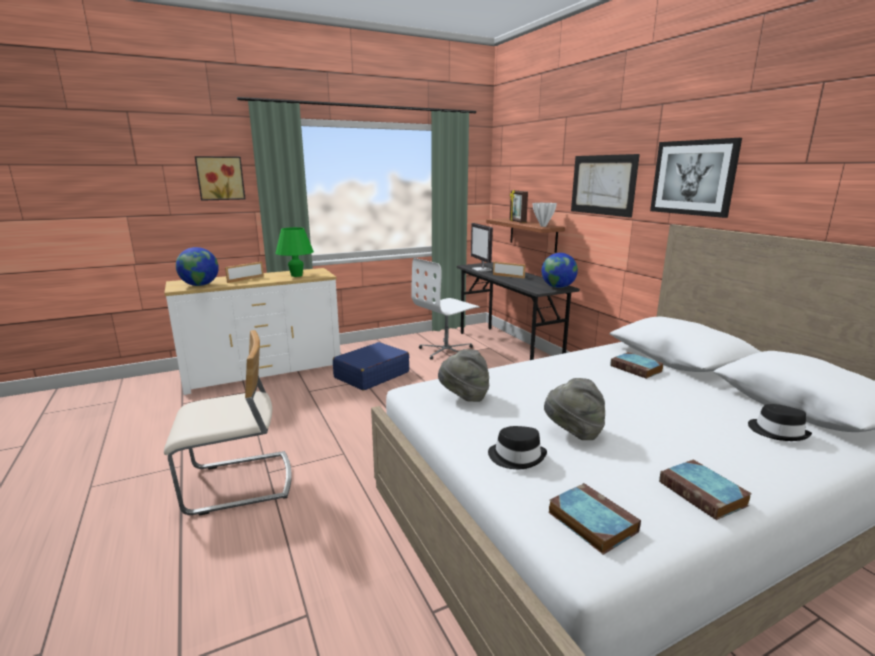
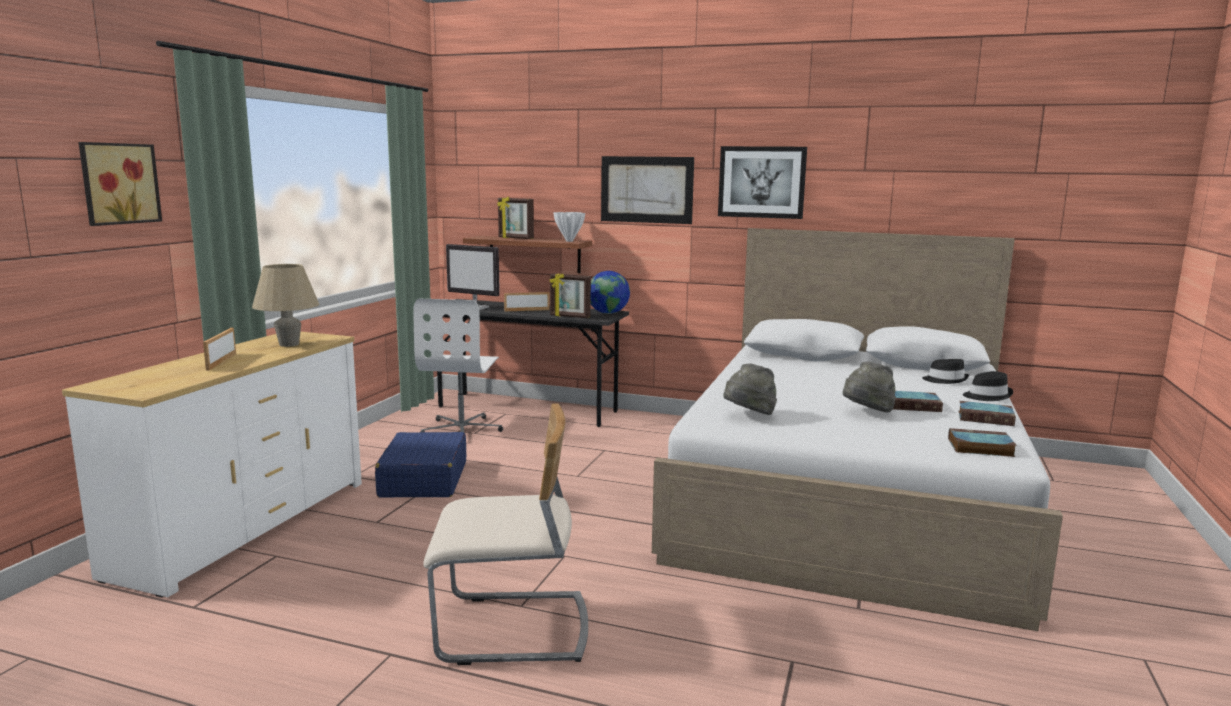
camera: 45 degrees left, 5 degrees down
(200, 285) = (171, 381): globe -> none
(239, 484) = (513, 629): beige chair -> beige chair turned 60 degrees clockwise
(296, 275) = (289, 344): green table lamp -> beige table lamp
(517, 456) = (874, 435): black hat -> black hat (986, 396)
(522, 285) = (569, 316): none -> picture frame
(637, 369) = (801, 367): book -> book (914, 405)

